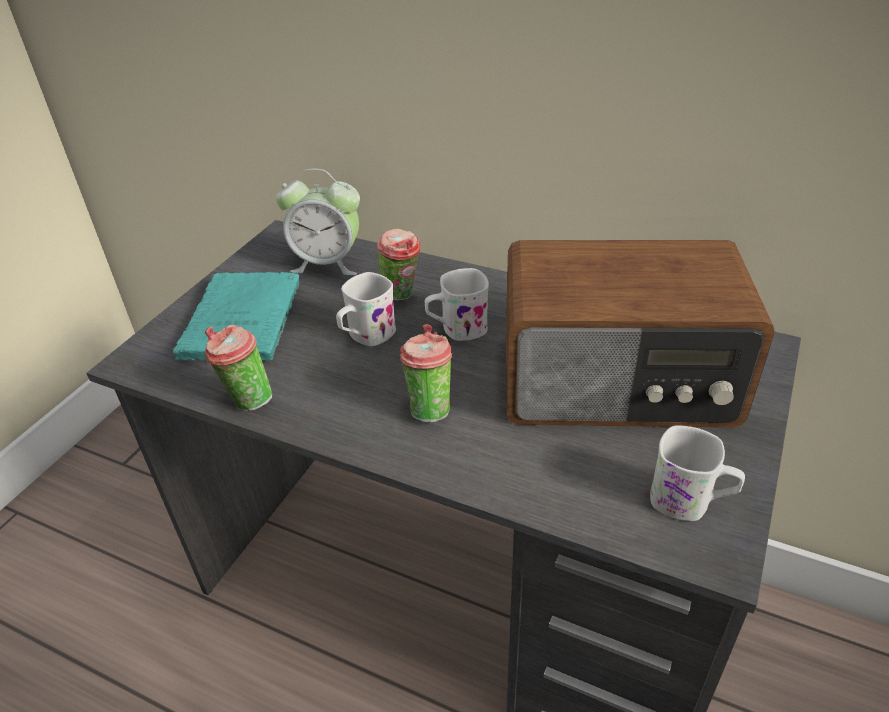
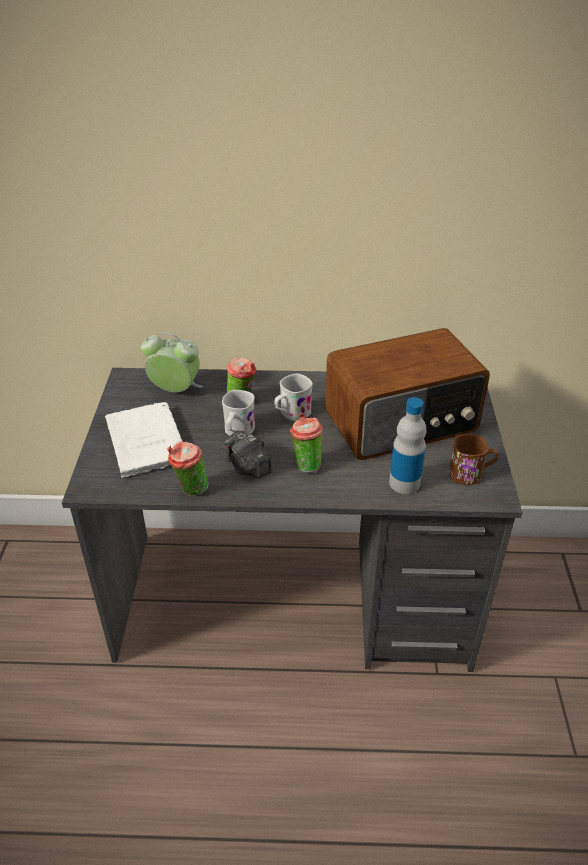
camera: 25 degrees left, 0 degrees up
(243, 317) = (145, 440): turquoise book -> white book
(327, 263) = (175, 390): alarm clock -> alarm clock turned 150 degrees counterclockwise
(345, 389) = (248, 467): none -> camera
(565, 482) = (404, 483): none -> bottle
(690, 501) = (470, 474): white mug -> brown mug

